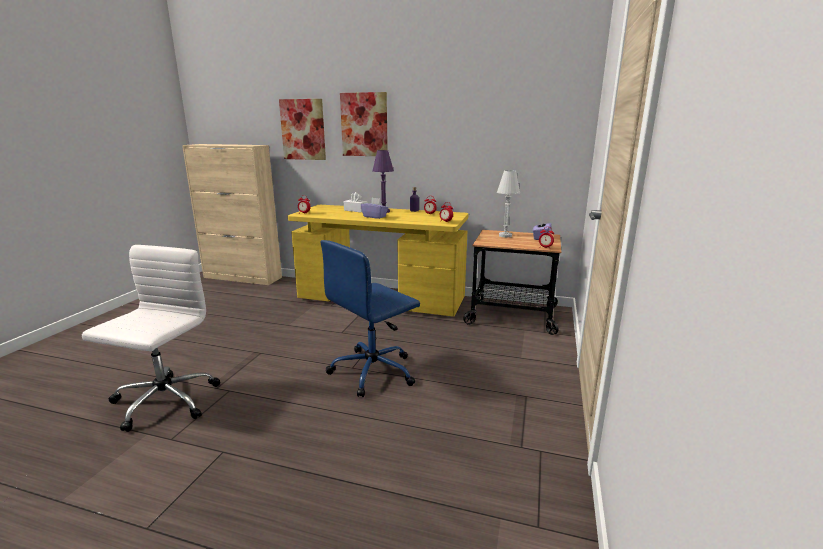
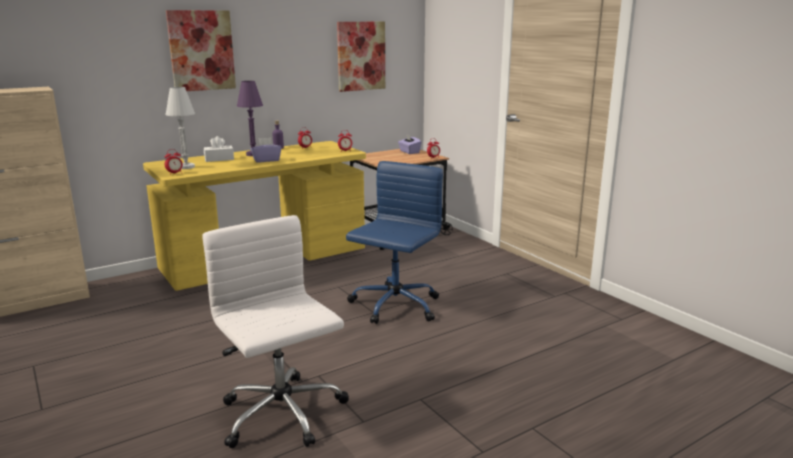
camera: 50 degrees left, 0 degrees up
(303, 129) = (107, 60): picture -> picture (361, 56)
(374, 371) = (394, 306): blue office chair -> blue office chair turned 150 degrees counterclockwise
(505, 235) = (381, 156): white table lamp -> white table lamp (186, 167)

